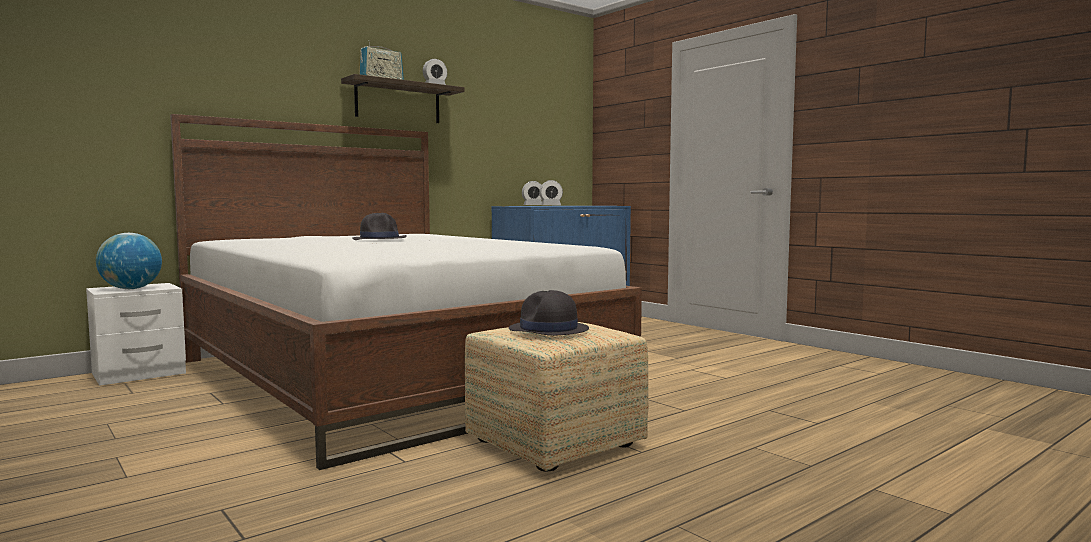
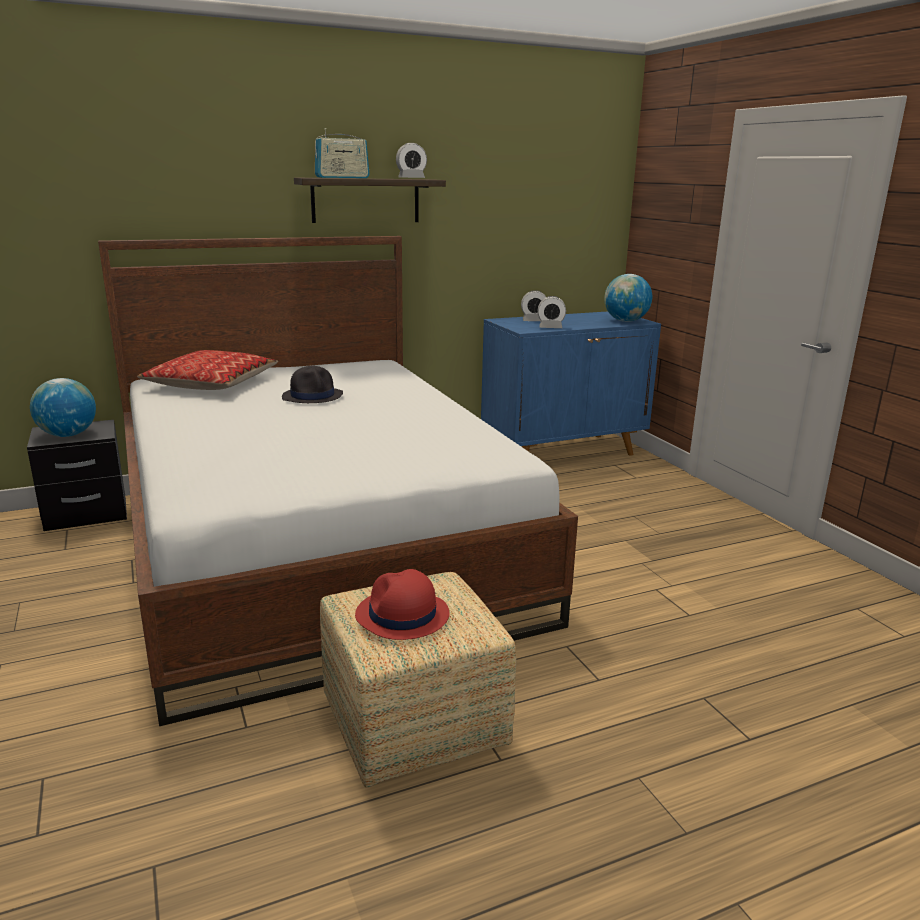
camera: 15 degrees right, 15 degrees up
(139, 374) = (86, 514): white nightstand -> black nightstand
(277, 239) = (212, 383): none -> pillow
(548, 330) = (402, 615): black hat -> red hat
(603, 205) = (625, 321): none -> globe

